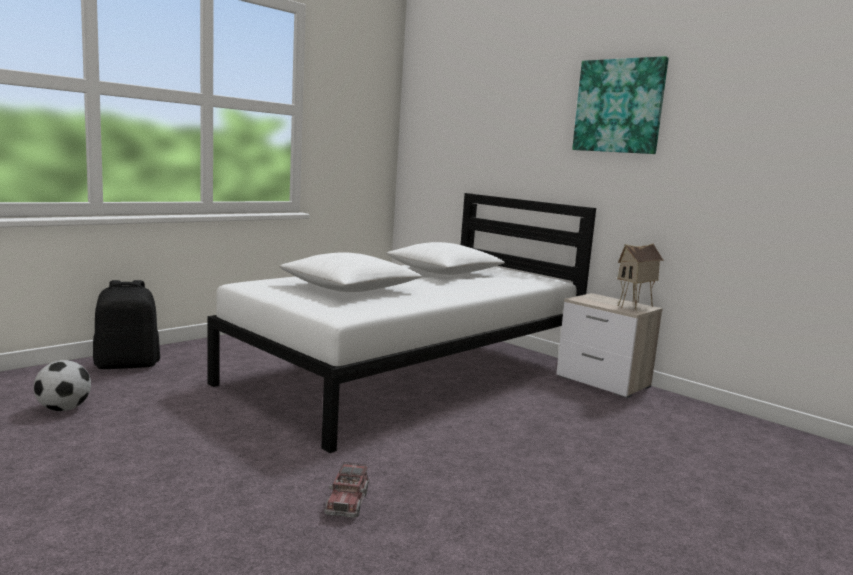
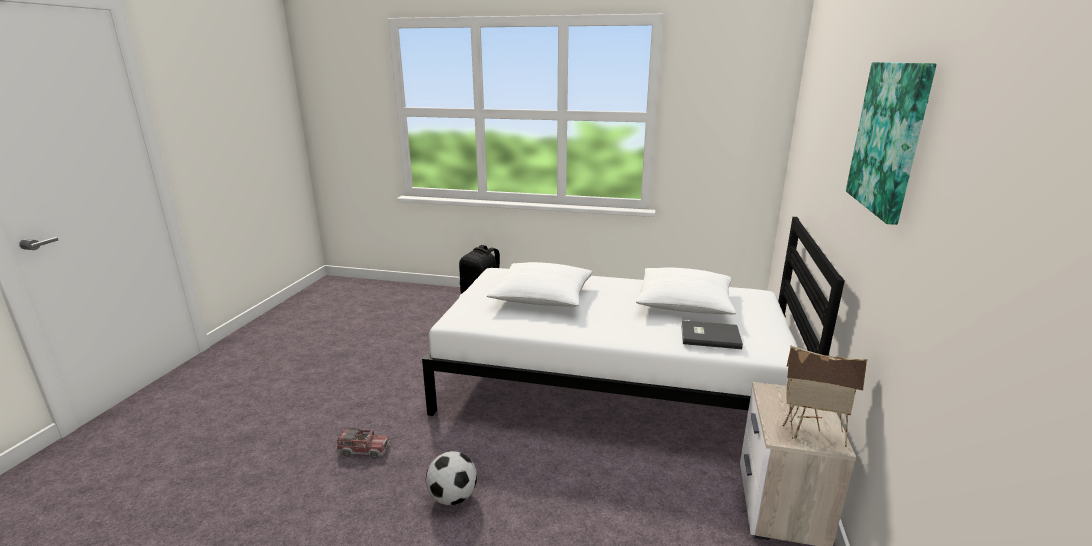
camera: 60 degrees right, 10 degrees up
(64, 409) = (406, 319): football -> football (453, 497)
(347, 502) = (364, 450): toy truck -> toy truck turned 150 degrees counterclockwise
(510, 280) = (709, 336): none -> grey book

